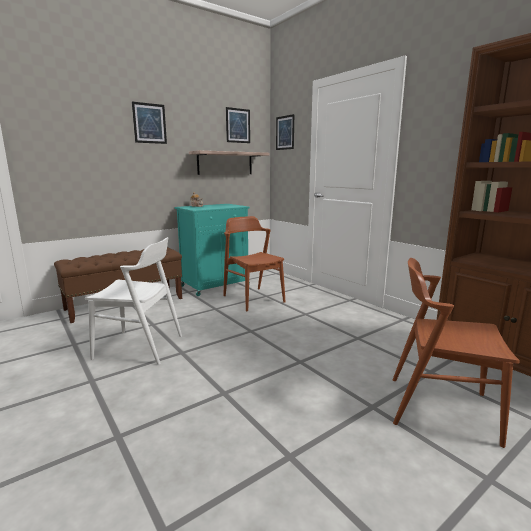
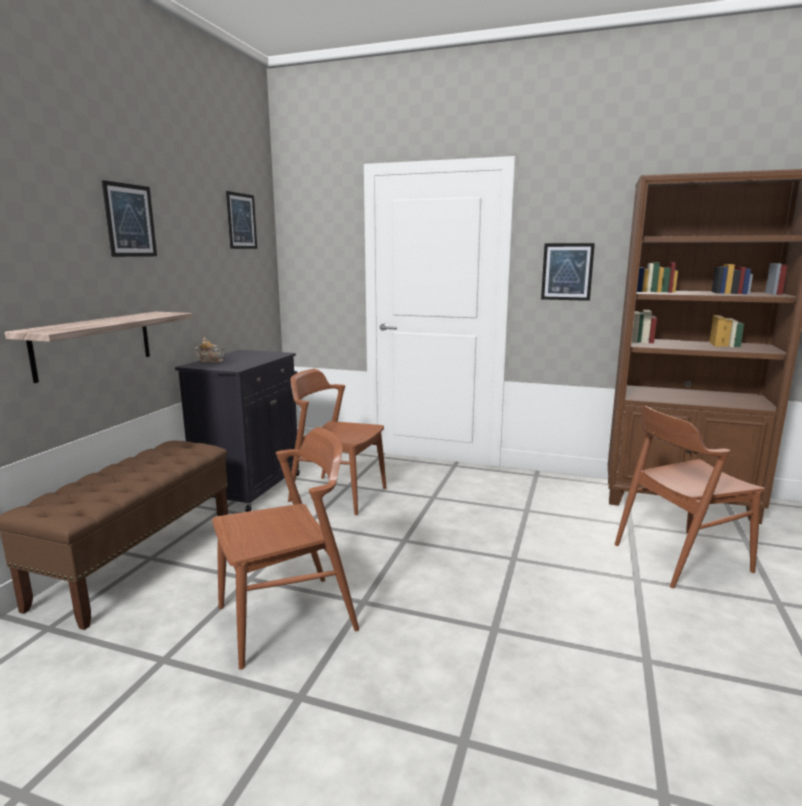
camera: 35 degrees left, 0 degrees up
(139, 347) = (287, 618): white chair -> brown chair
(216, 285) = (250, 487): turquoise cabinet -> black cabinet
(225, 163) = (230, 284): shelf -> shelf (94, 344)
(285, 132) = (310, 233): picture -> picture (567, 271)

